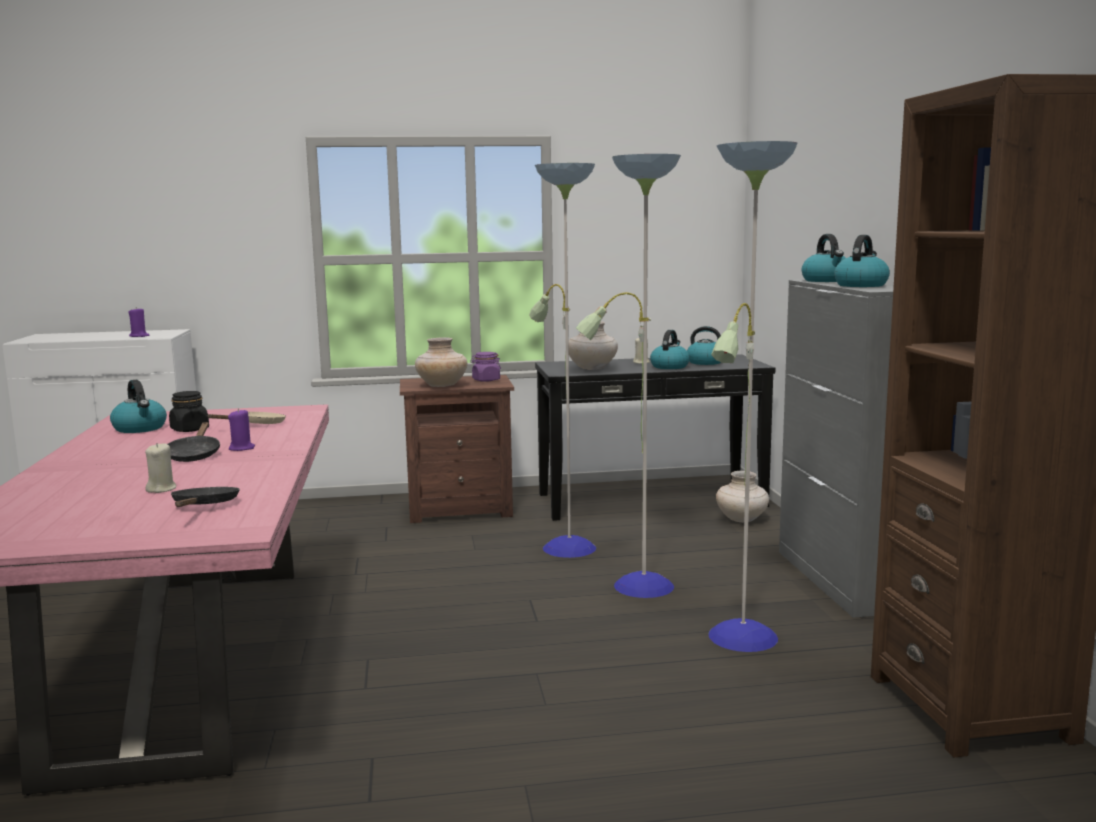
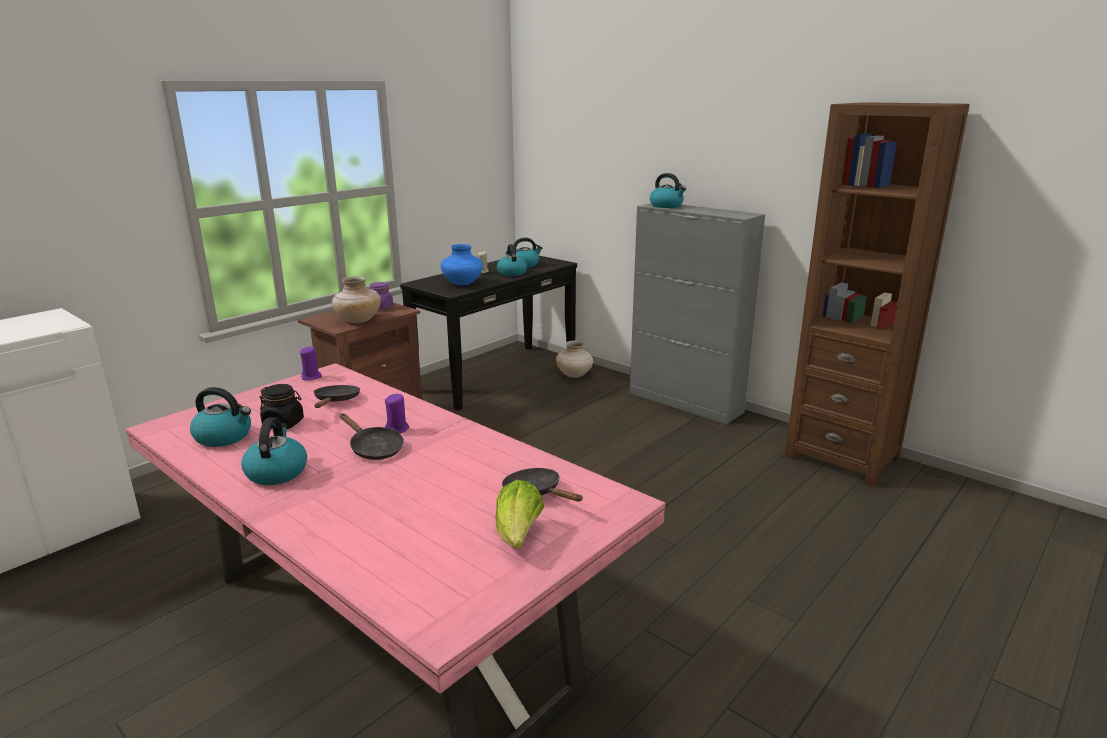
camera: 40 degrees left, 10 degrees up
(115, 524) = (518, 536): none -> lettuce
(139, 336) = (34, 329): purple candle -> purple candle (311, 377)
(161, 489) = (452, 491): beige candle -> none
(257, 425) = (336, 401): beige frying pan -> black frying pan
(592, 368) = (462, 283): beige vase -> blue vase
(639, 587) = (595, 443): floor lamp -> none
(861, 285) = (710, 211): kettle -> kettle (276, 472)

